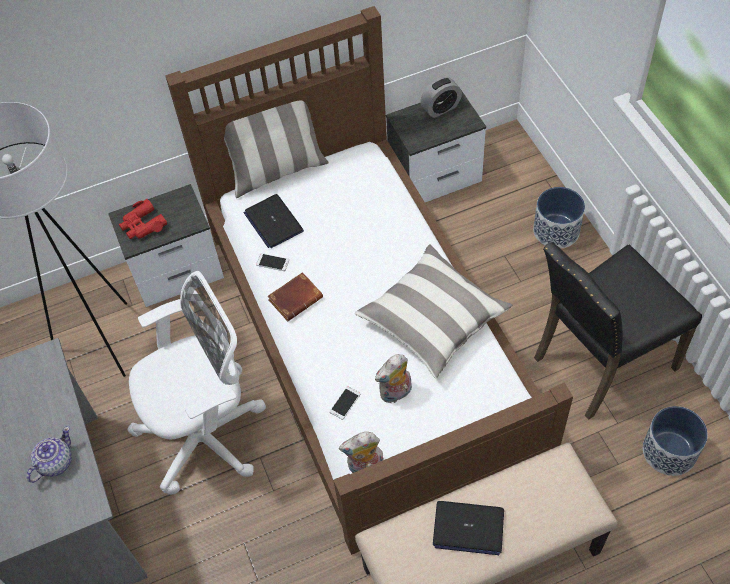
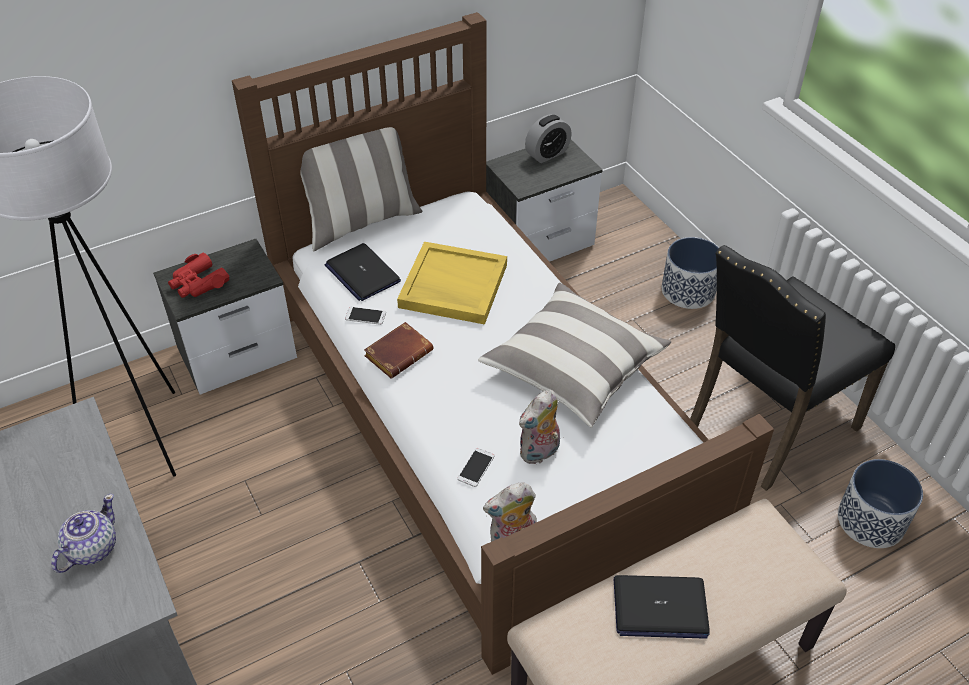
camera: 10 degrees left, 10 degrees down
(208, 435) = (288, 539): white office chair -> none
(345, 238) = (452, 286): none -> yellow tray

